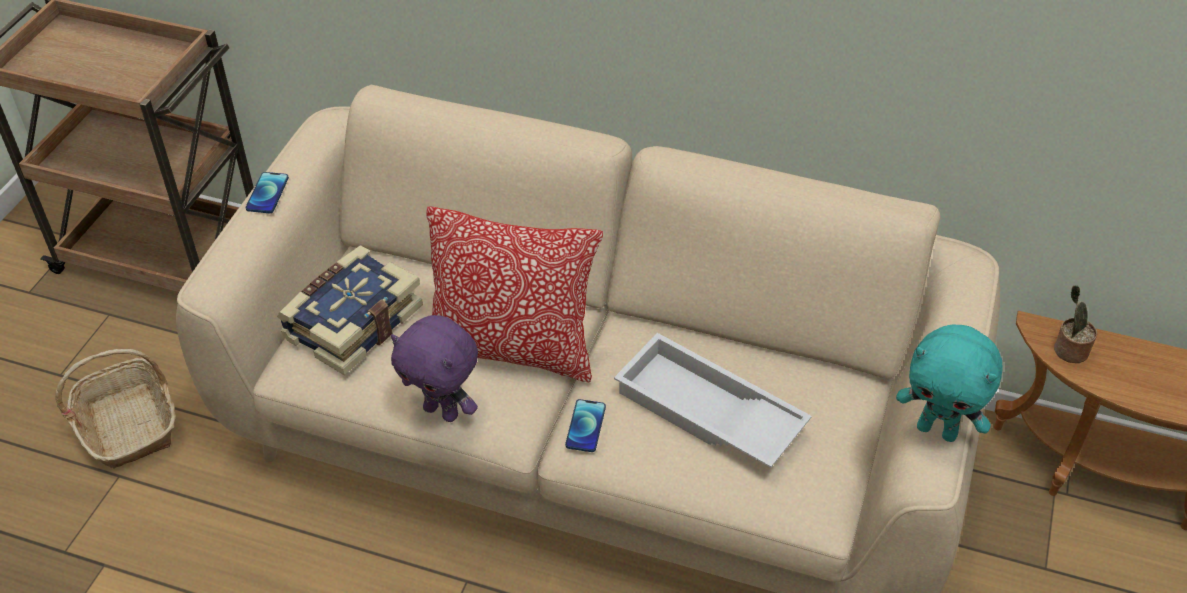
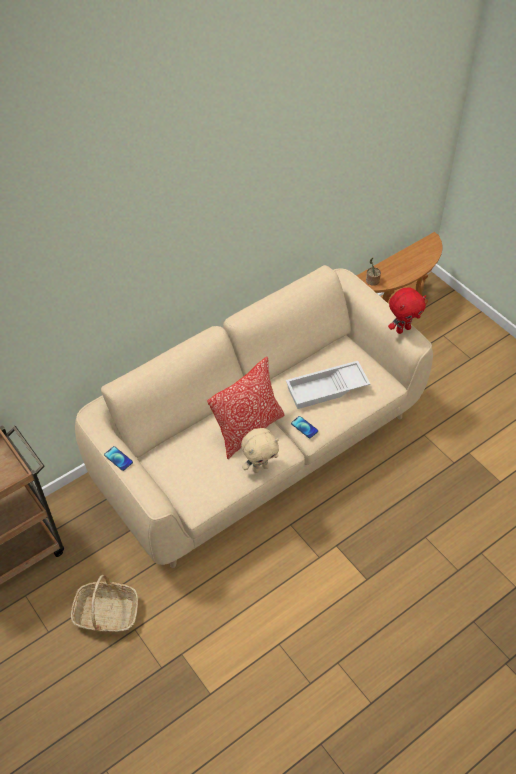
camera: 55 degrees left, 5 degrees up
(351, 322) = (190, 474): book -> none
(443, 411) = (260, 467): purple plush toy -> beige plush toy
(938, 430) = (403, 329): turquoise plush toy -> red plush toy

